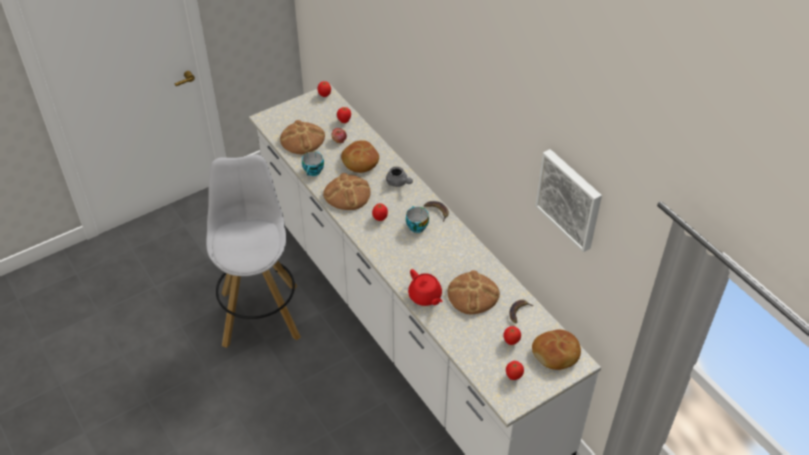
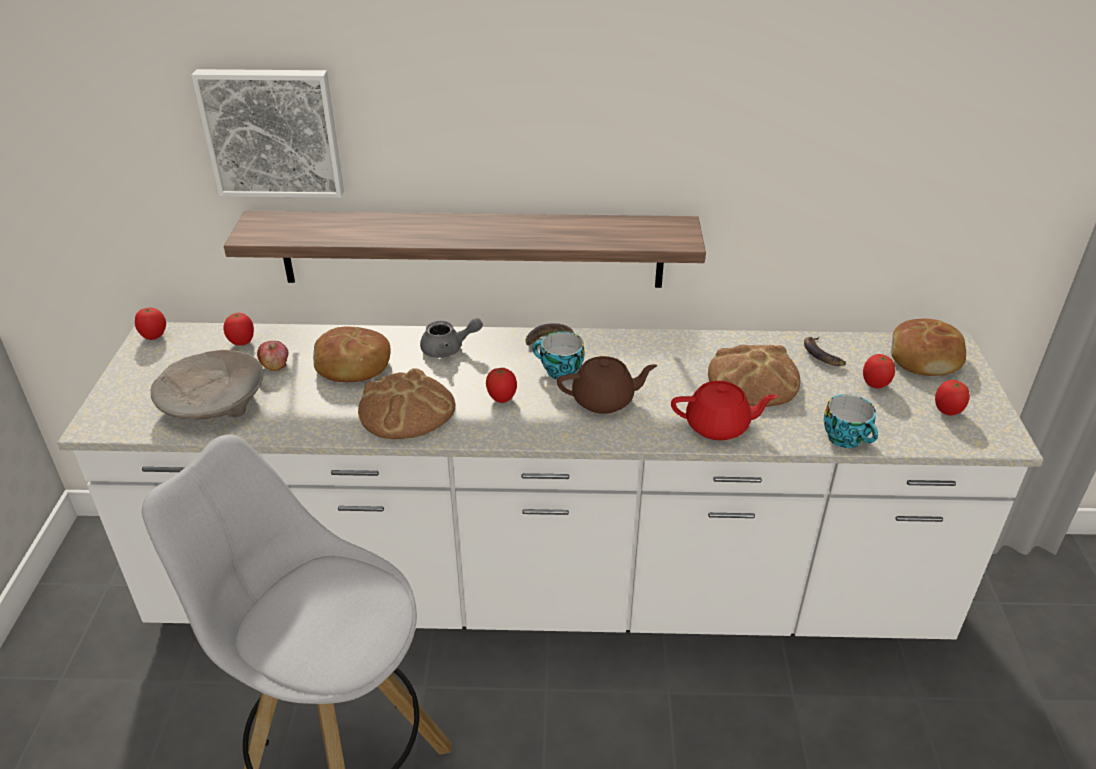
camera: 55 degrees left, 10 degrees down
(302, 139) = (214, 403): bread -> beige bowl
(313, 171) = (306, 424): cup -> cup (847, 438)
(409, 251) = (604, 400): none -> brown teapot
(429, 147) = (472, 249): none -> shelf
(570, 199) = (885, 74): picture -> picture (273, 132)

